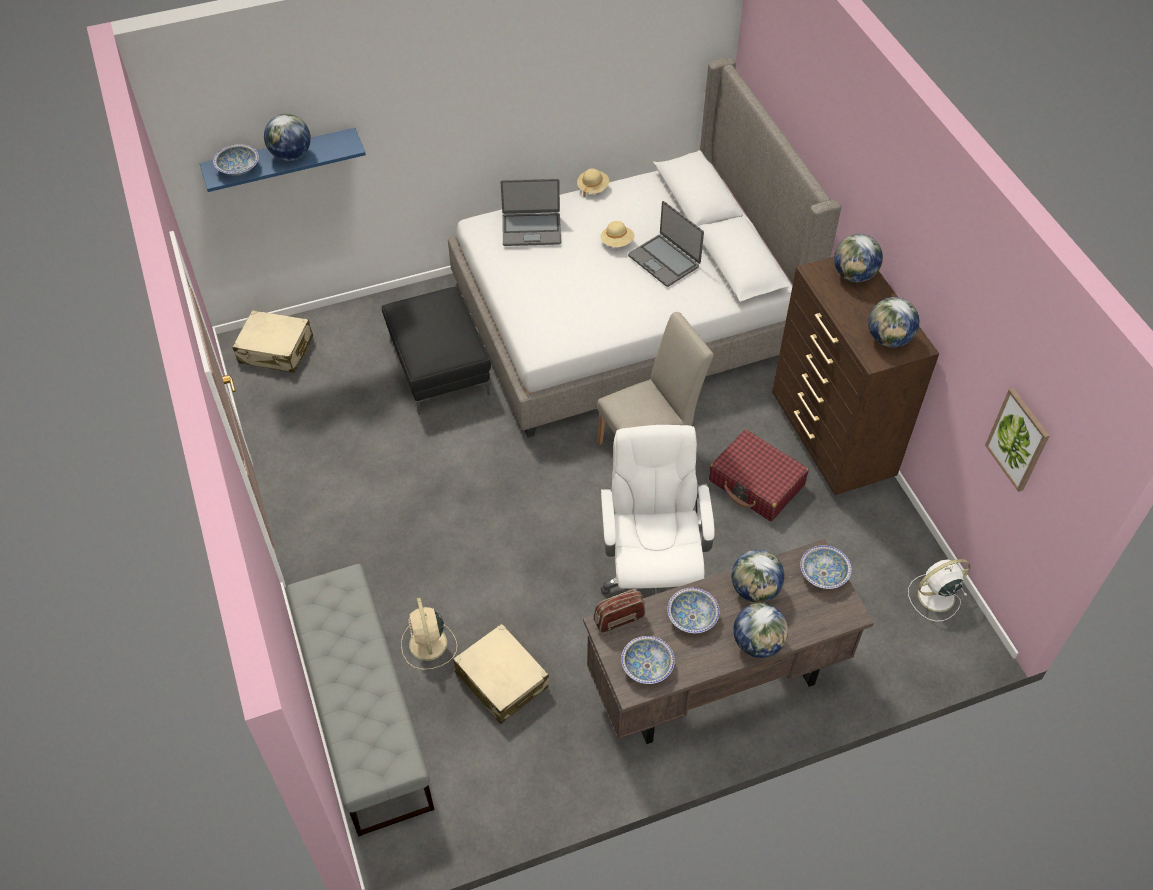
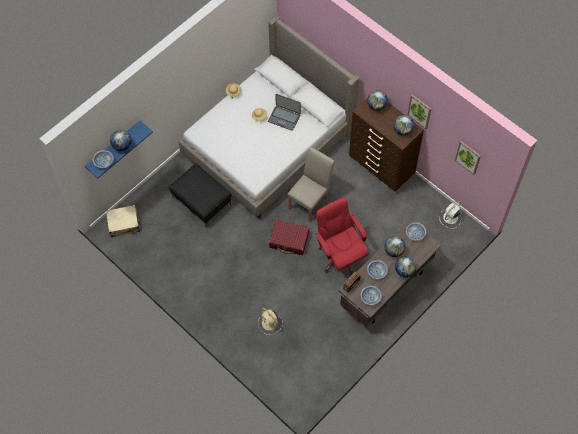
camera: 25 degrees left, 10 degrees up
(364, 711) = (261, 360): grey bench -> none
(501, 680) = (306, 324): beige suitcase -> none
(531, 229) = (219, 125): laptop -> none
(651, 574) = (340, 256): white office chair -> red office chair
(756, 483) = (361, 199): red suitcase -> red suitcase (289, 240)
(942, 300) = (419, 111): none -> picture

